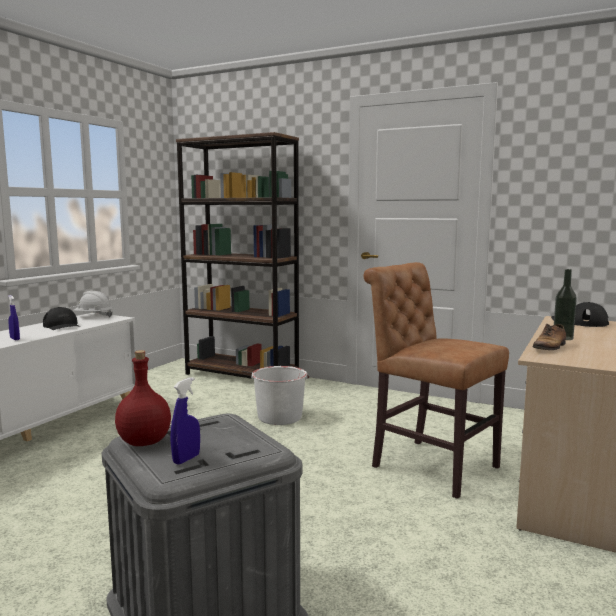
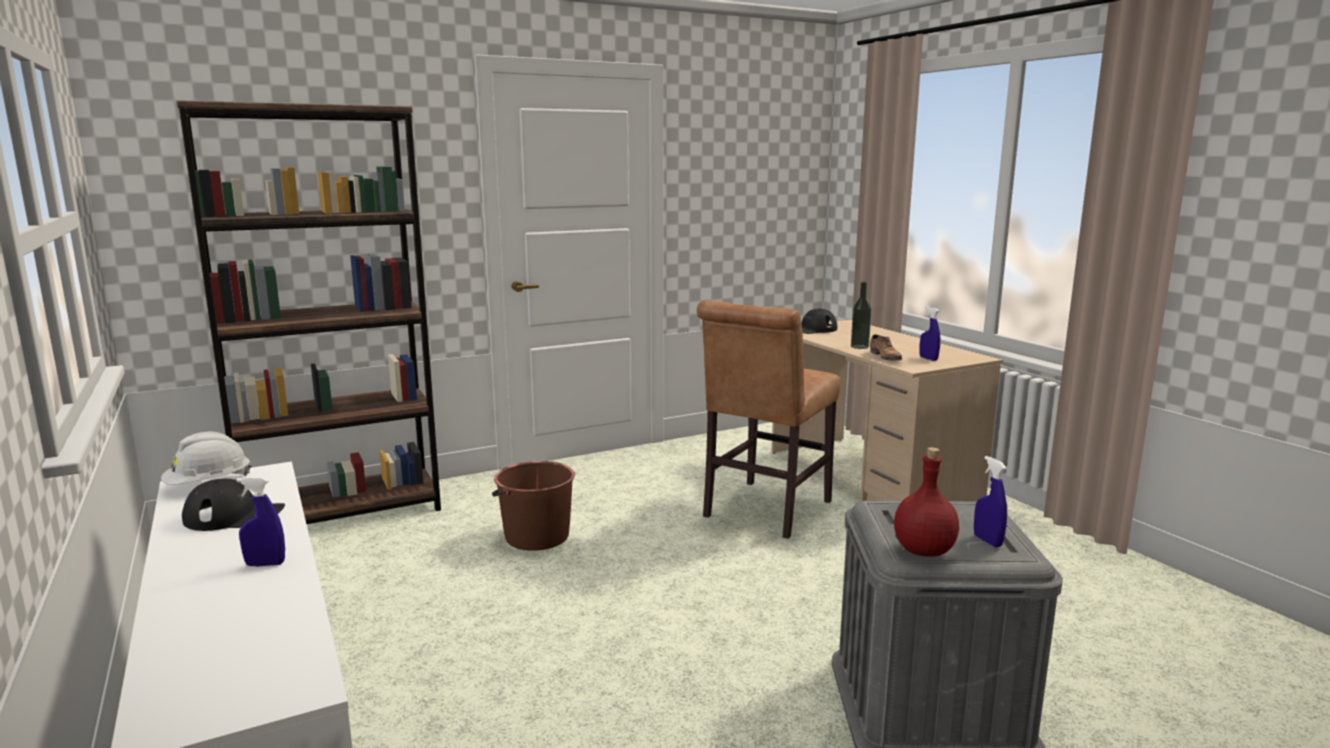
camera: 55 degrees left, 5 degrees up
(279, 417) = (536, 536): white bucket -> brown bucket
(429, 465) = (763, 511): brown chair -> brown chair turned 45 degrees counterclockwise
(588, 357) = (928, 359): none -> blue spray bottle

